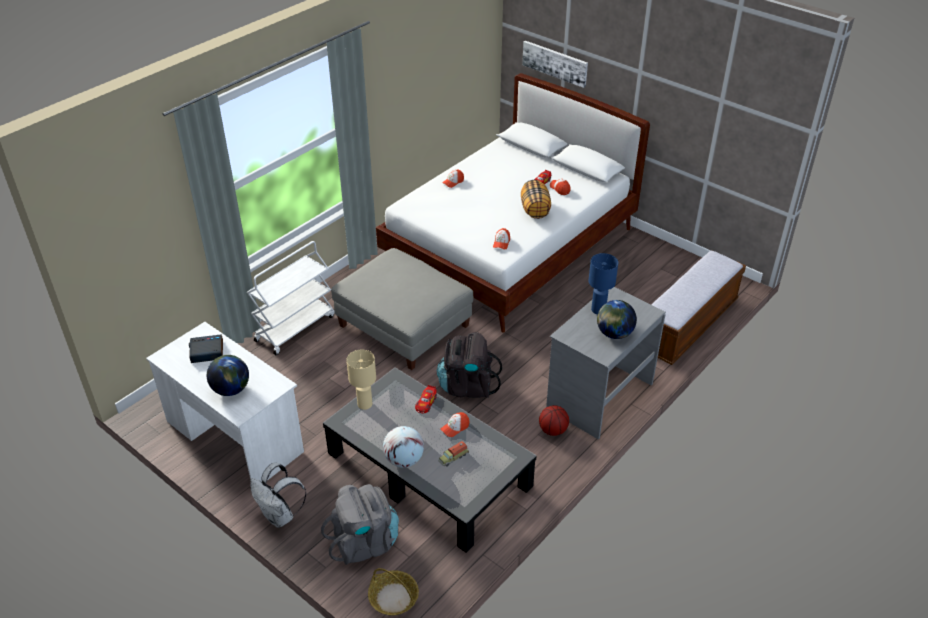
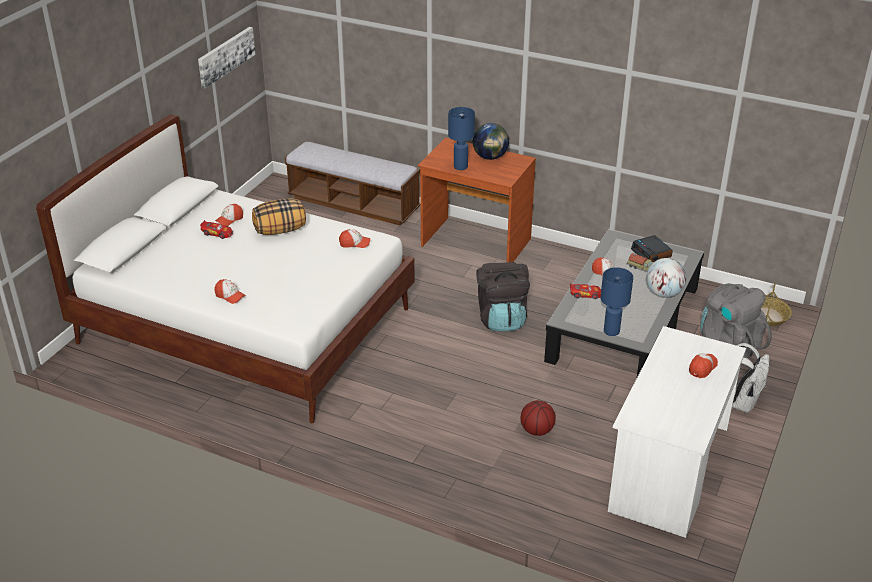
camera: 105 degrees left, 5 degrees down
(206, 352) = (662, 405): alarm clock -> alarm clock (651, 253)
(231, 389) = (702, 367): globe -> cap
(295, 328) = (467, 474): white cart -> none
(364, 404) = (612, 331): beige table lamp -> blue table lamp
(404, 325) = (425, 381): grey ottoman -> none
(552, 430) = (533, 262): basketball -> basketball (537, 431)
(555, 63) = (66, 149): picture -> picture (225, 56)
(599, 395) = (475, 243): grey desk -> brown desk

